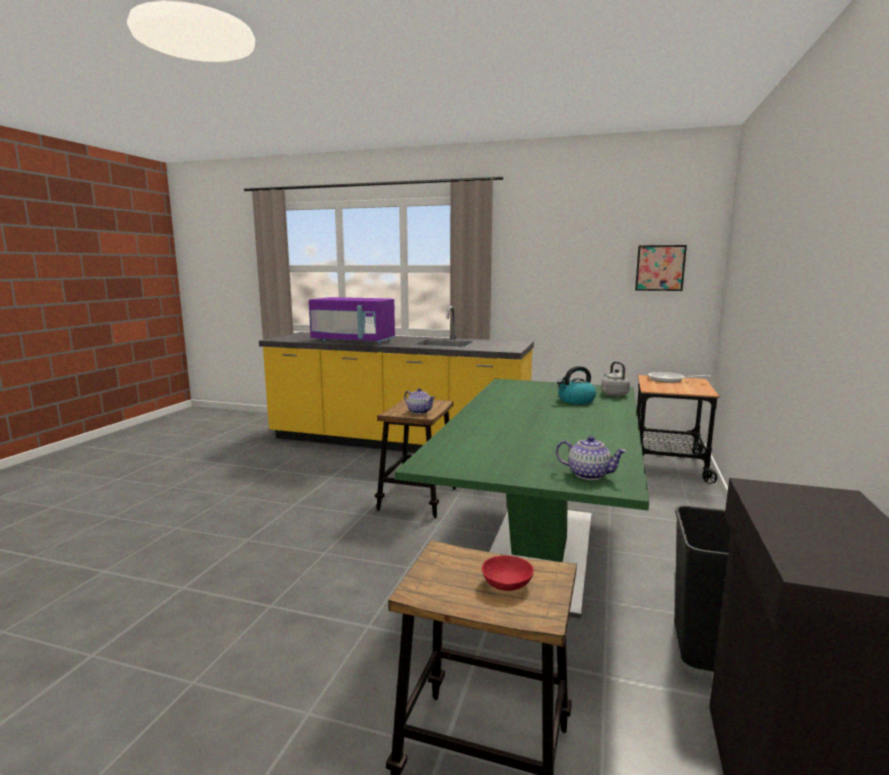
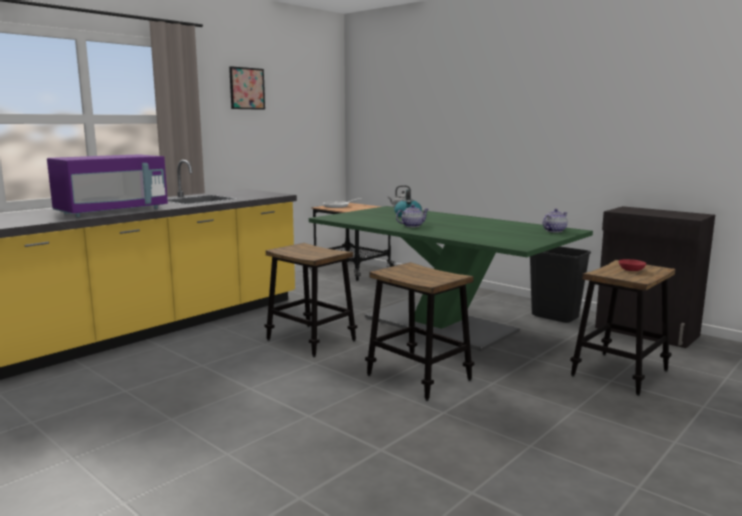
camera: 65 degrees left, 0 degrees up
(357, 573) = (418, 377): none -> stool
(419, 411) = (322, 251): teapot -> teapot (412, 226)
(660, 268) = (312, 118): picture -> picture (247, 88)

